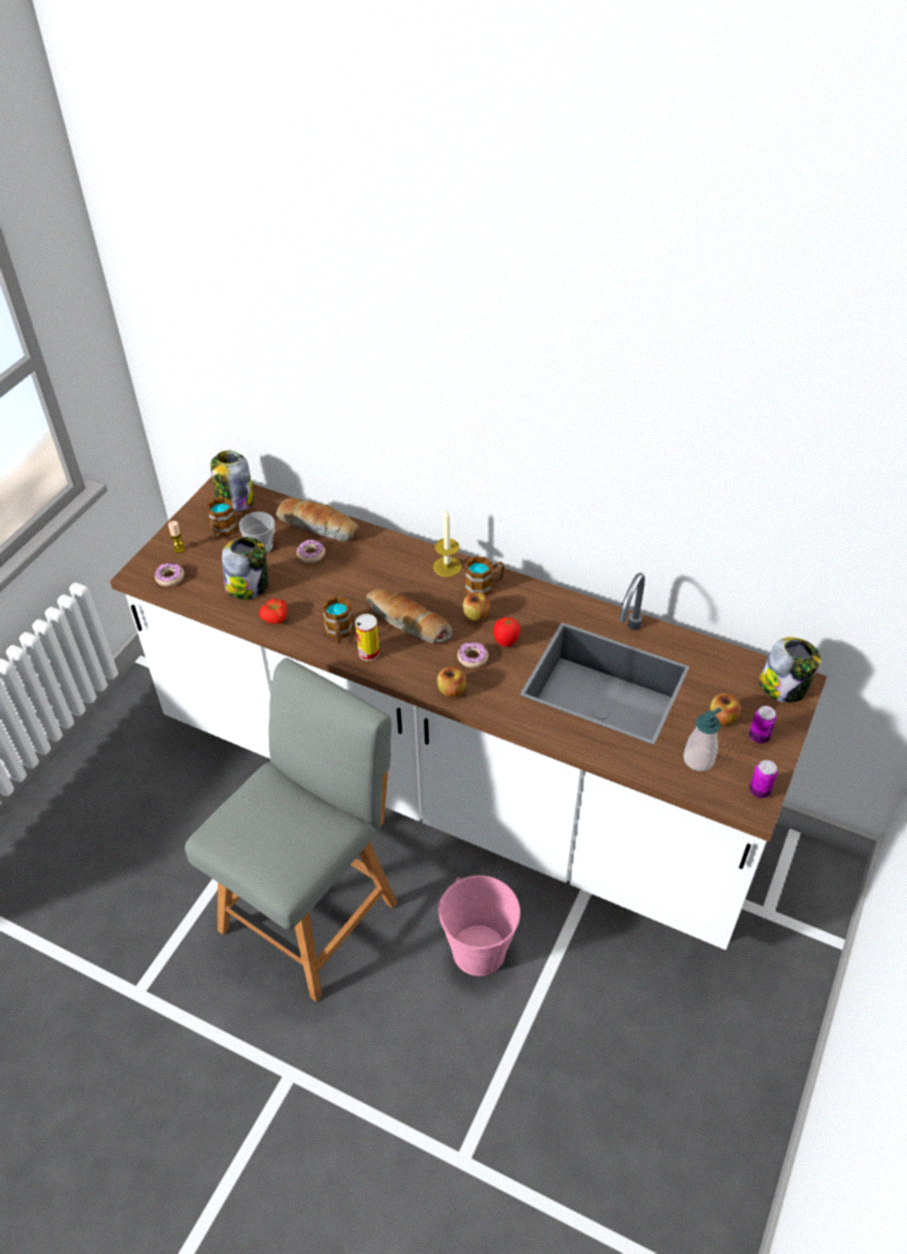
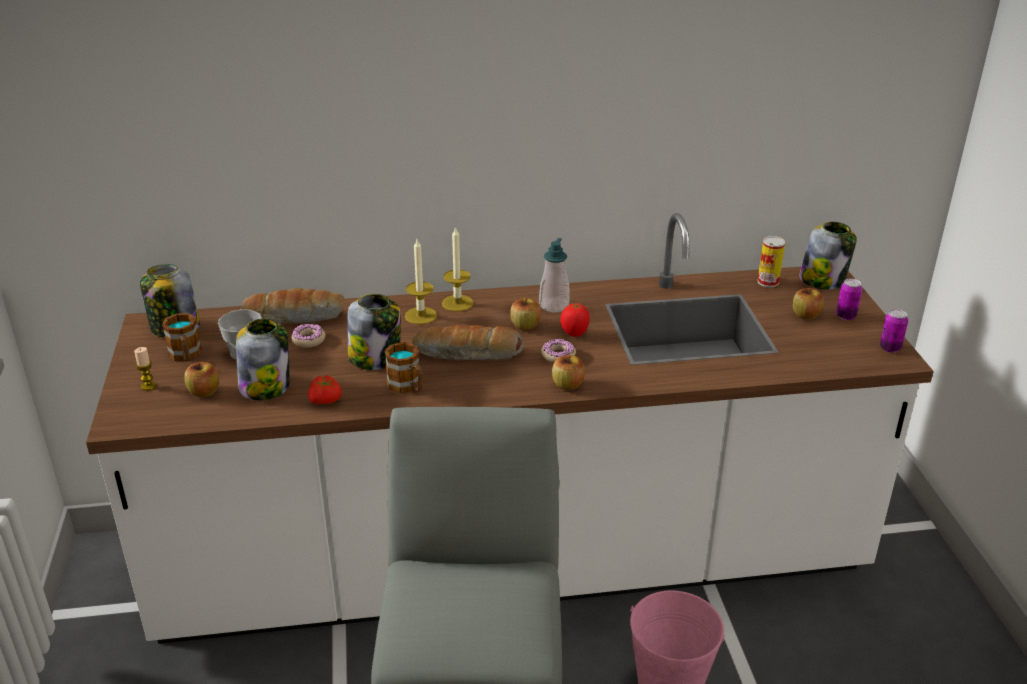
camera: 35 degrees left, 15 degrees down
(170, 577) = (163, 412): donut -> none
(207, 571) = (204, 392): none -> apple
(341, 595) = (376, 358): none -> jar
(369, 653) = (455, 389): can -> can (768, 282)
(408, 567) = (421, 316): none -> candle
(484, 586) = (508, 304): mug -> none
(698, 759) = (823, 348): soap dispenser -> soap dispenser (554, 305)

